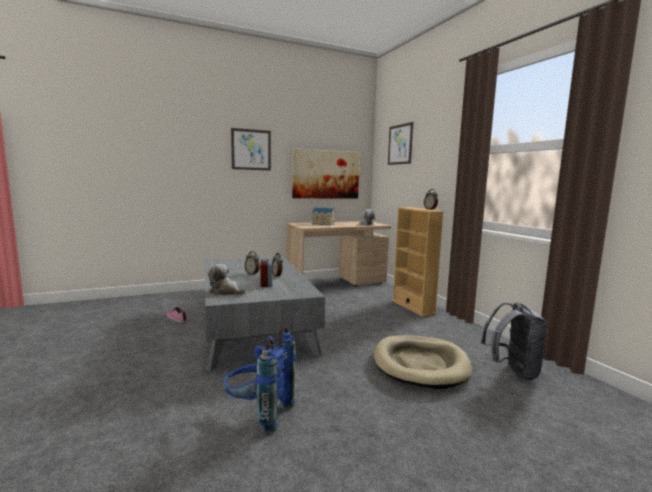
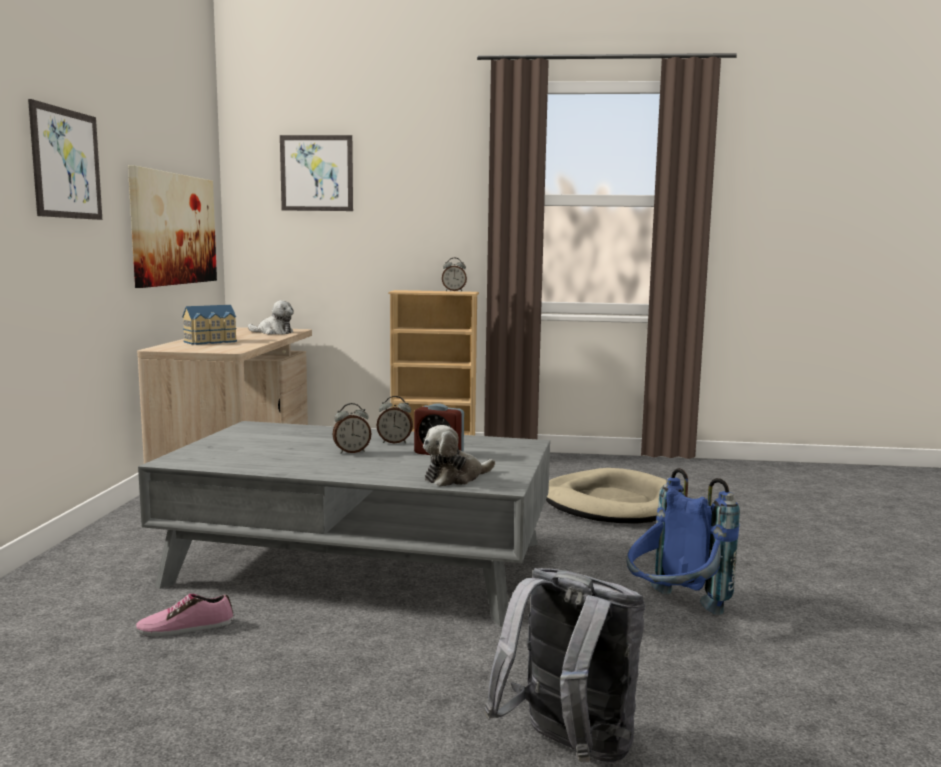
camera: 60 degrees left, 0 degrees up
(512, 371) = (661, 476): grey backpack -> grey backpack (568, 751)

